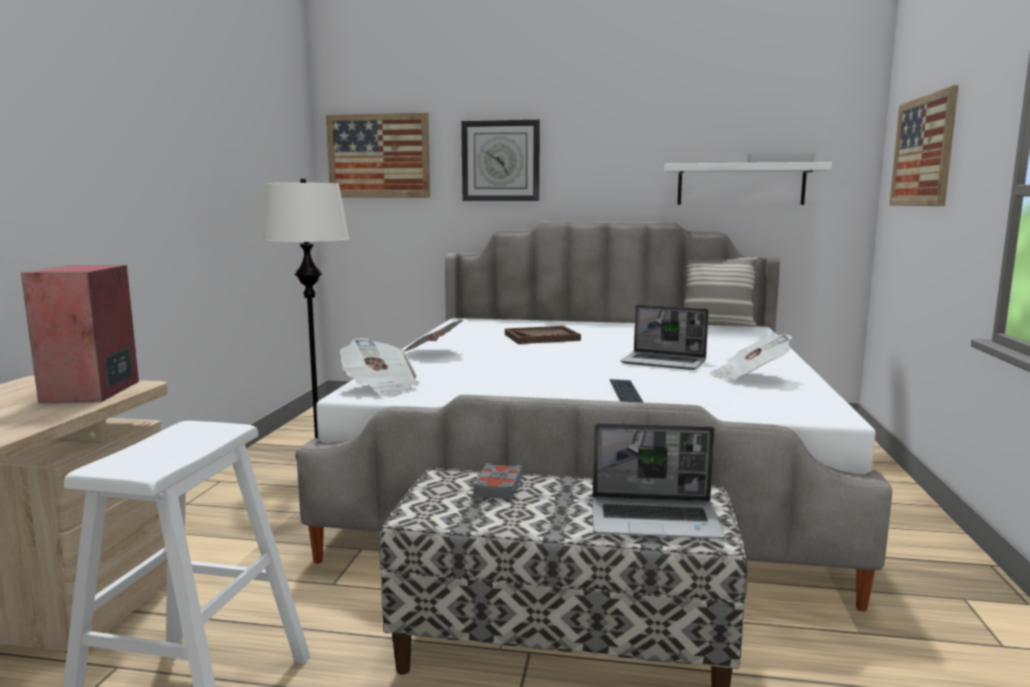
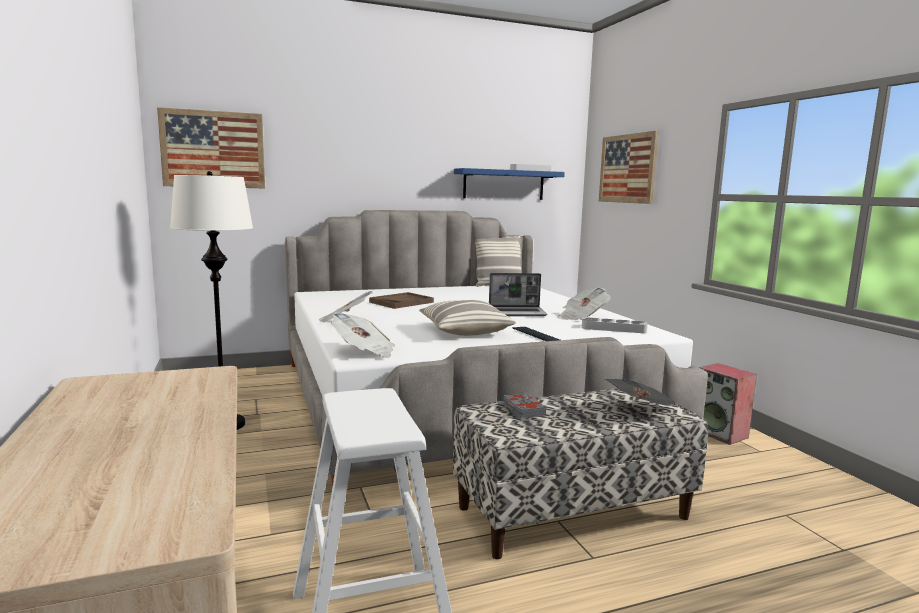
camera: 30 degrees left, 0 degrees up
(92, 392) = (186, 383): speaker -> speaker (721, 434)
(500, 161) = (328, 159): wall clock -> none
(543, 378) = (464, 331): none -> pillow
(656, 520) = (640, 411): laptop -> newspaper
(740, 184) = (504, 184): white shelf -> blue shelf
(764, 398) = (613, 329): none -> grey tray

